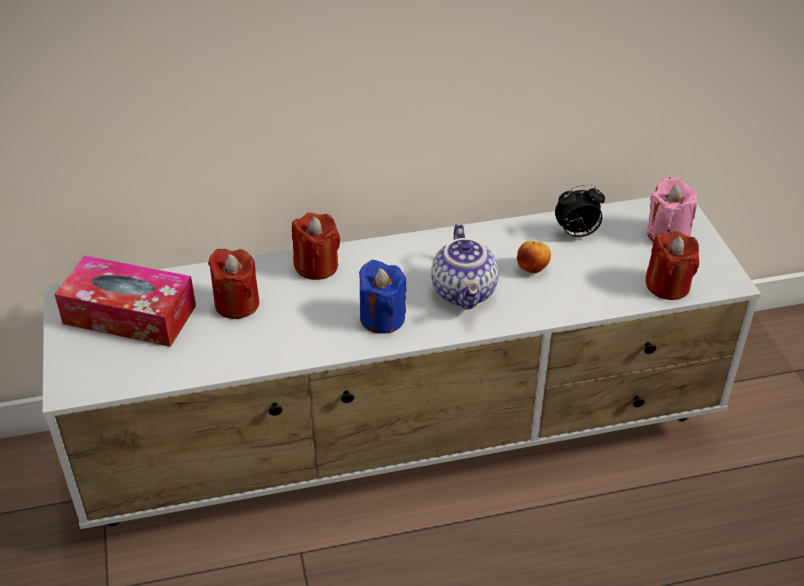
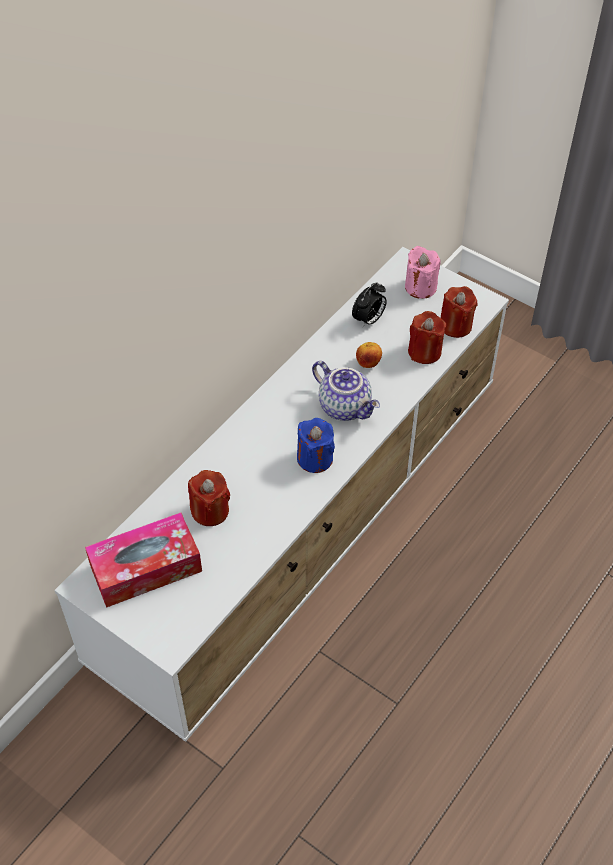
camera: 40 degrees left, 10 degrees up
(316, 266) = (231, 448): red candle -> red candle (424, 352)

